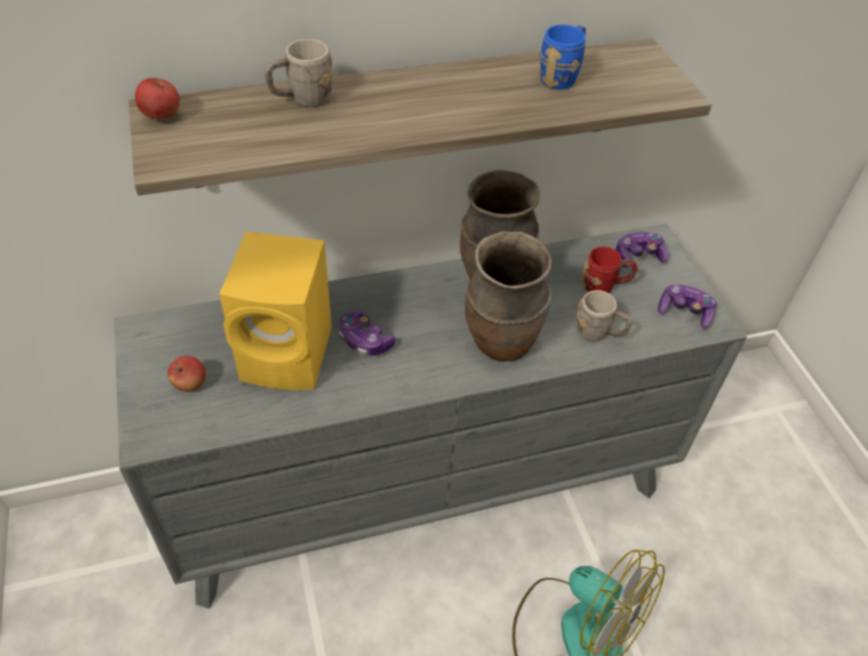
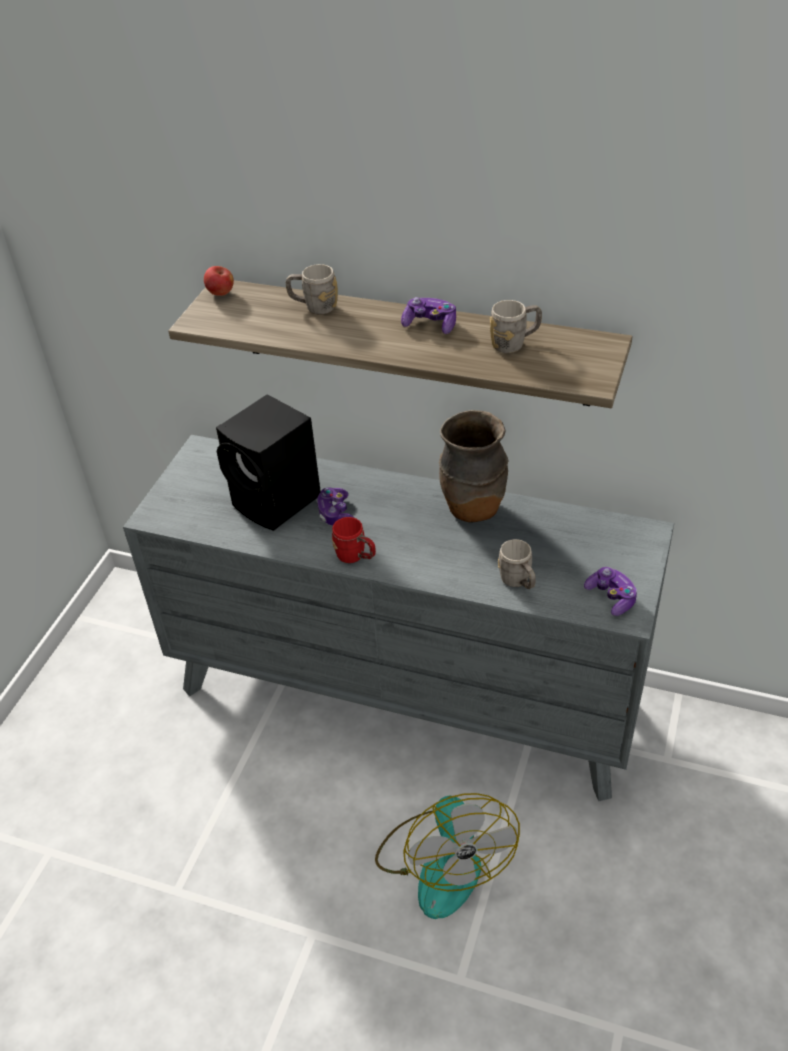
camera: 40 degrees right, 5 degrees down
(190, 384) = (201, 494): apple -> none
(290, 355) = (277, 502): yellow speaker -> black speaker
(501, 343) = (433, 556): brown vase -> none
(561, 76) = (515, 343): blue mug -> grey mug
(605, 286) = (561, 550): red mug -> red mug (355, 557)
(638, 257) = (616, 539): game controller -> game controller (430, 324)

